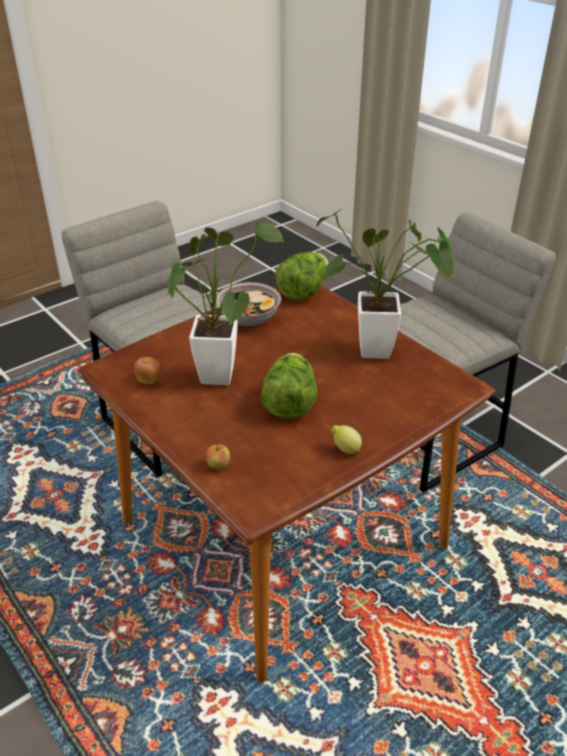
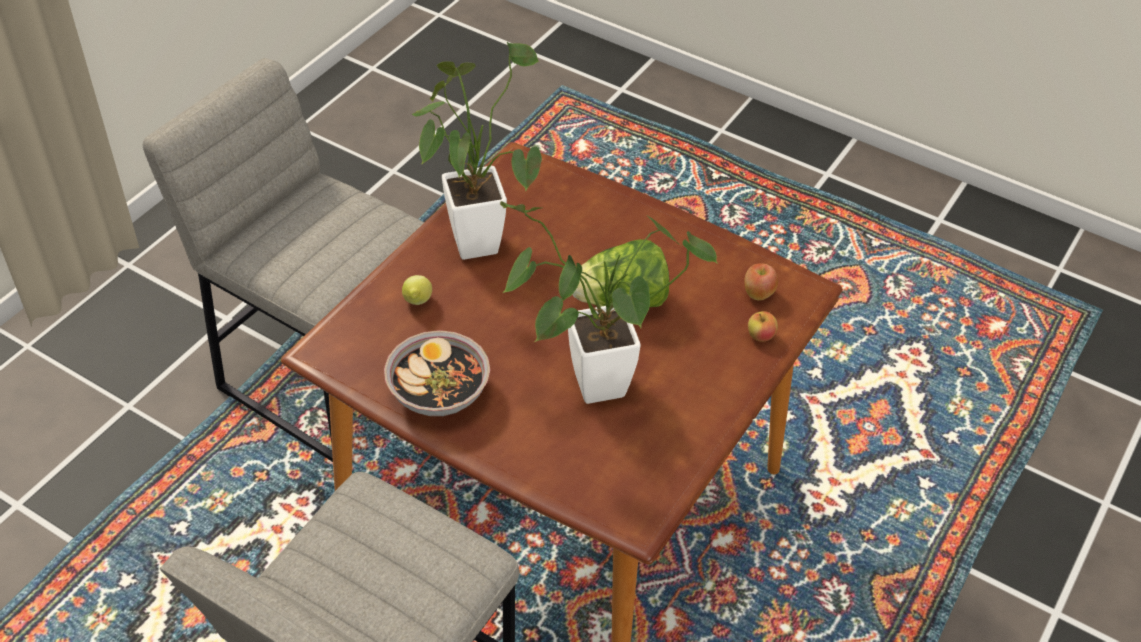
camera: 110 degrees left, 10 degrees up
(148, 380) = (642, 457): apple -> apple (758, 293)
(303, 292) = (341, 346): lettuce -> none
(345, 449) = (678, 240): lemon -> lemon (417, 303)

